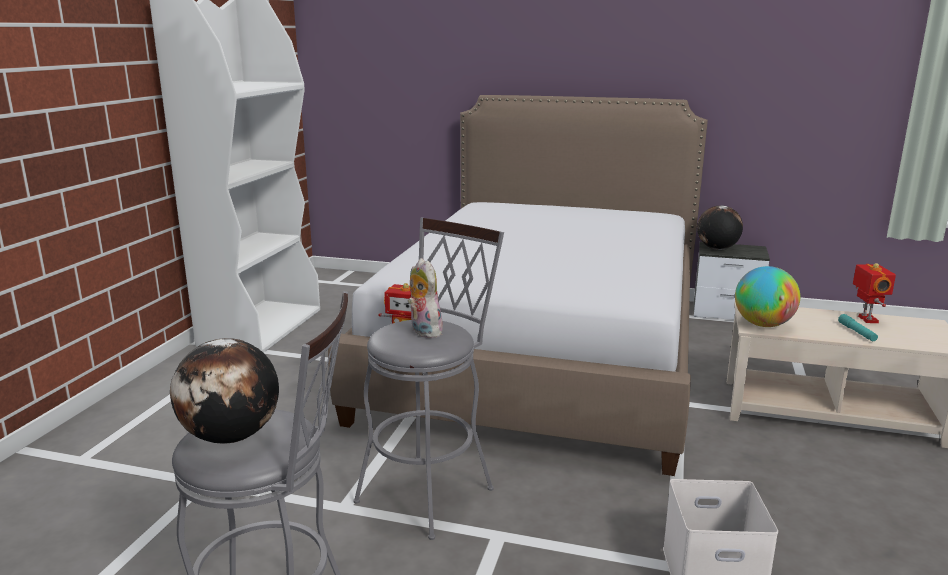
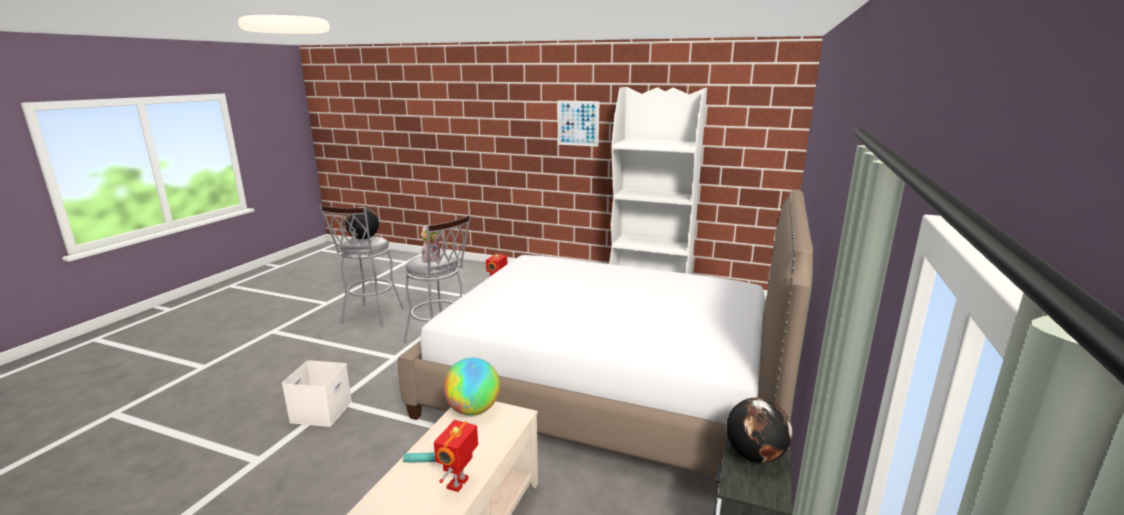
camera: 95 degrees right, 0 degrees up
(80, 69) = (578, 123): none -> picture
(866, 319) = (459, 483): toy robot -> toy robot turned 105 degrees clockwise

